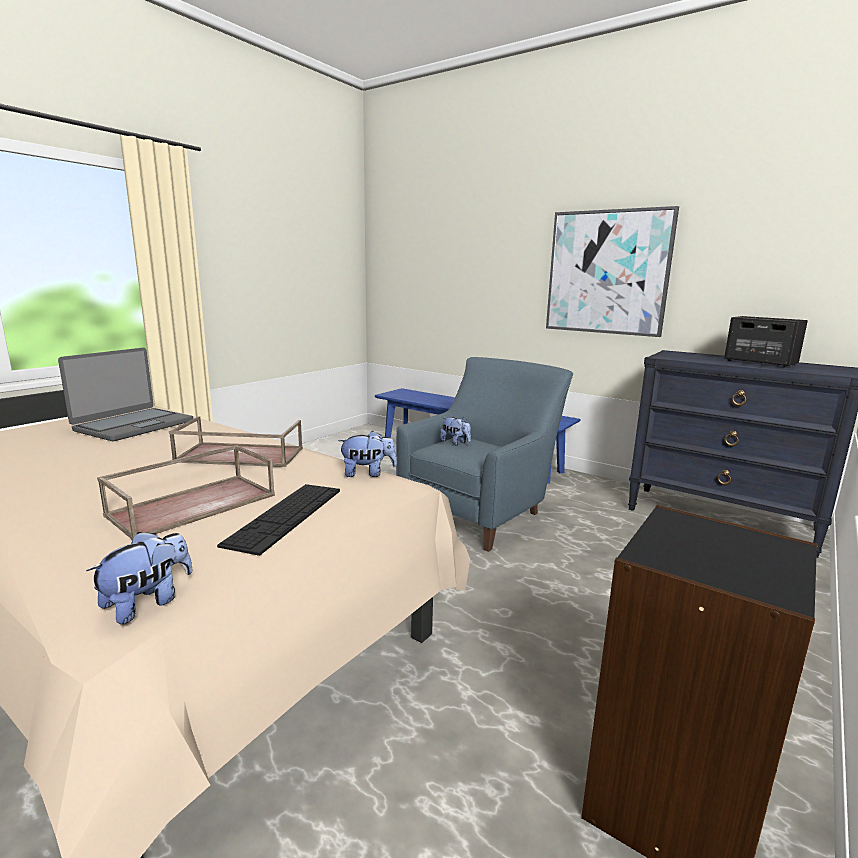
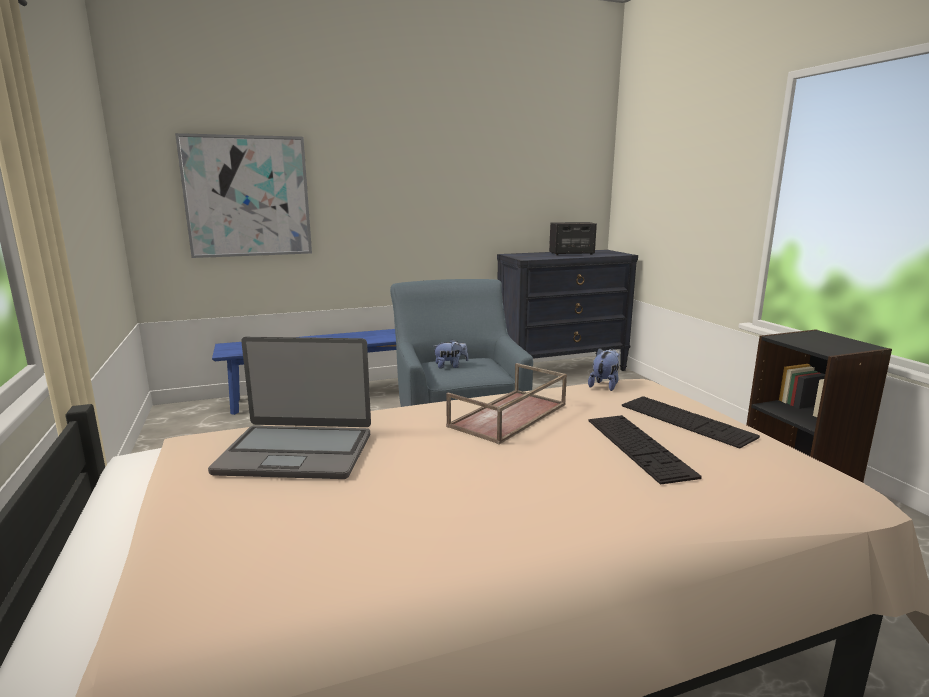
camera: 55 degrees left, 0 degrees up
(133, 425) = (297, 452): laptop -> laptop turned 120 degrees clockwise
(148, 603) = (826, 480): plush toy -> none
(194, 504) = (638, 446): brown tray -> keyboard
(607, 272) = (444, 193): picture -> picture (247, 196)

